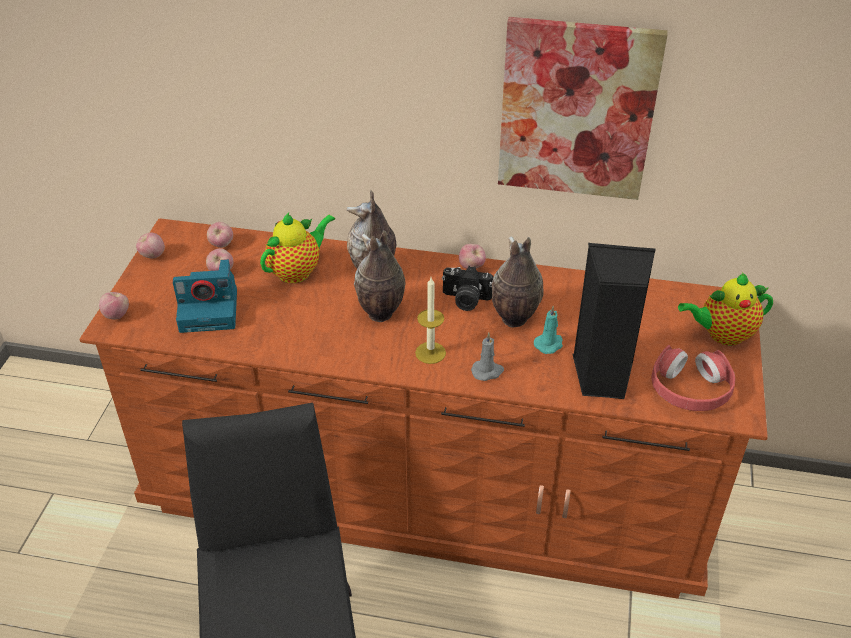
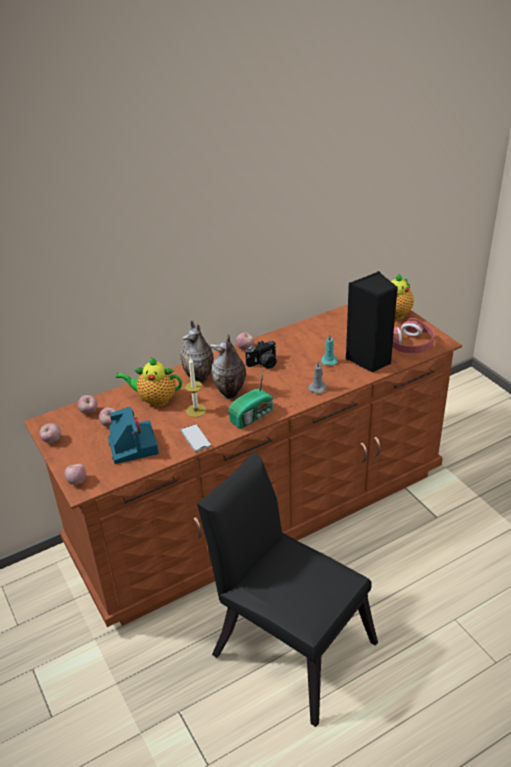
camera: 40 degrees left, 5 degrees down
(210, 310) = (132, 445): camera -> camera turned 60 degrees counterclockwise
(276, 344) = (195, 438): none -> phone
(297, 271) = (155, 399): teapot -> teapot turned 90 degrees counterclockwise
(368, 358) = (253, 416): none -> radio
(430, 353) = (280, 396): candle -> candle (196, 410)
(513, 319) = (298, 359): vase -> none
(577, 110) = (280, 223): picture -> none

